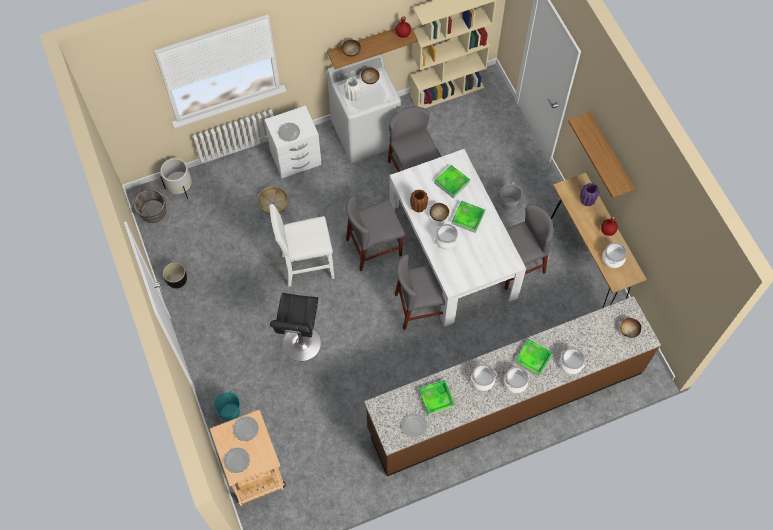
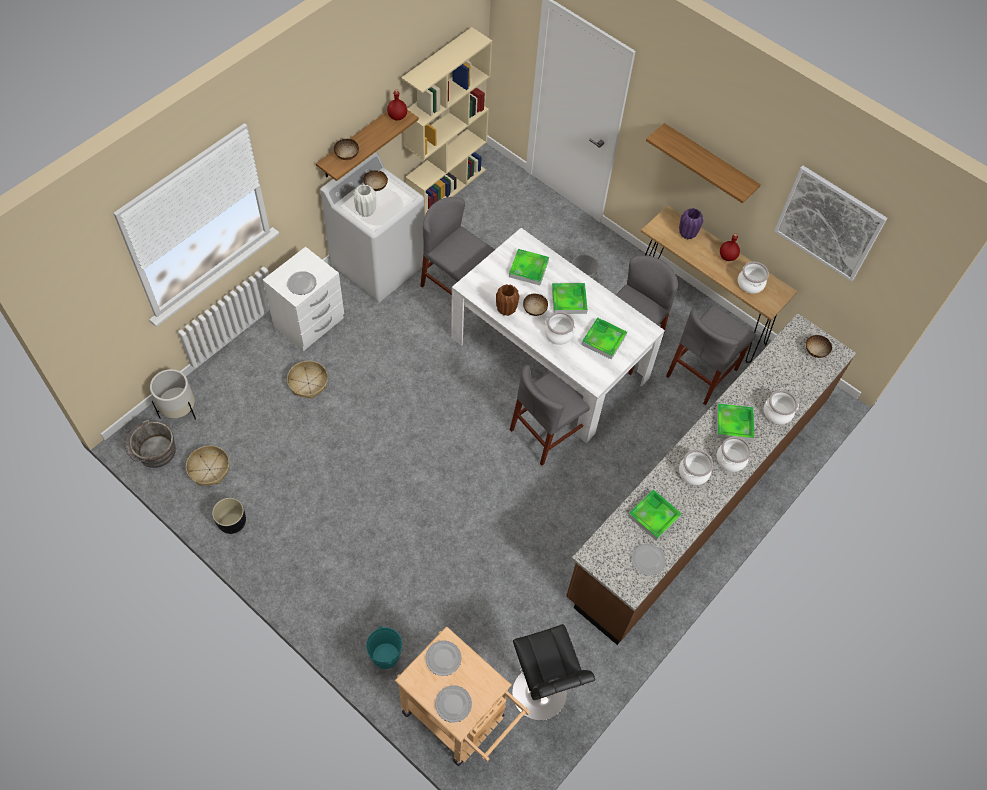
camera: 30 degrees left, 5 degrees down
(180, 237) = (209, 469): none -> basket
(301, 346) = (432, 536): black stool -> black stool (541, 697)
(306, 266) = (387, 440): white stool -> none
(374, 247) = (457, 387): grey chair -> grey chair (702, 373)
(476, 257) = (603, 340): none -> tray
(667, 239) = (829, 223): none -> picture

